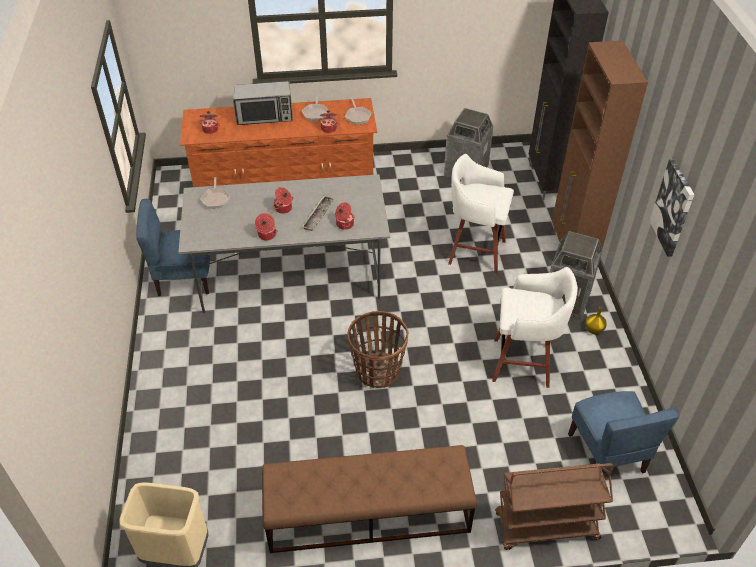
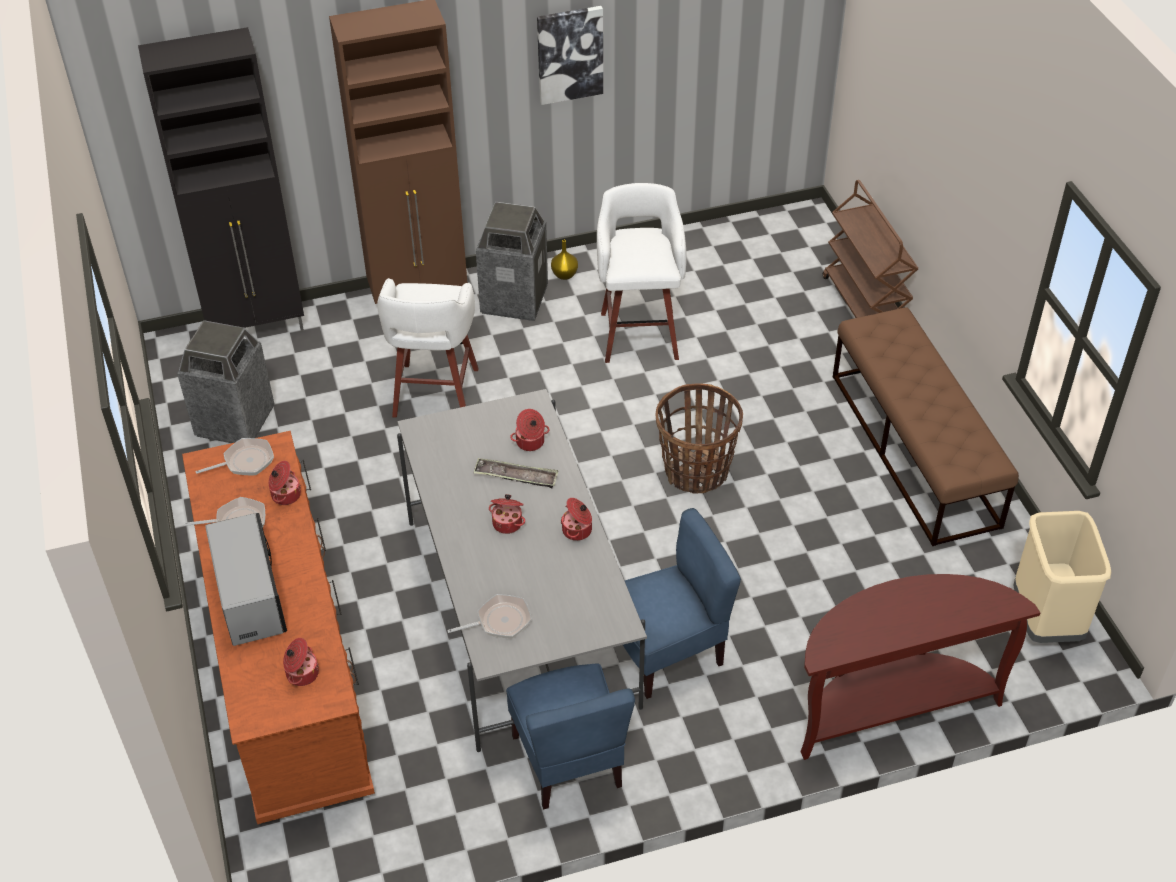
camera: 100 degrees left, 0 degrees up
(150, 432) = (891, 706): none -> brown console table
(607, 453) = (751, 263): blue chair -> blue chair (667, 651)

